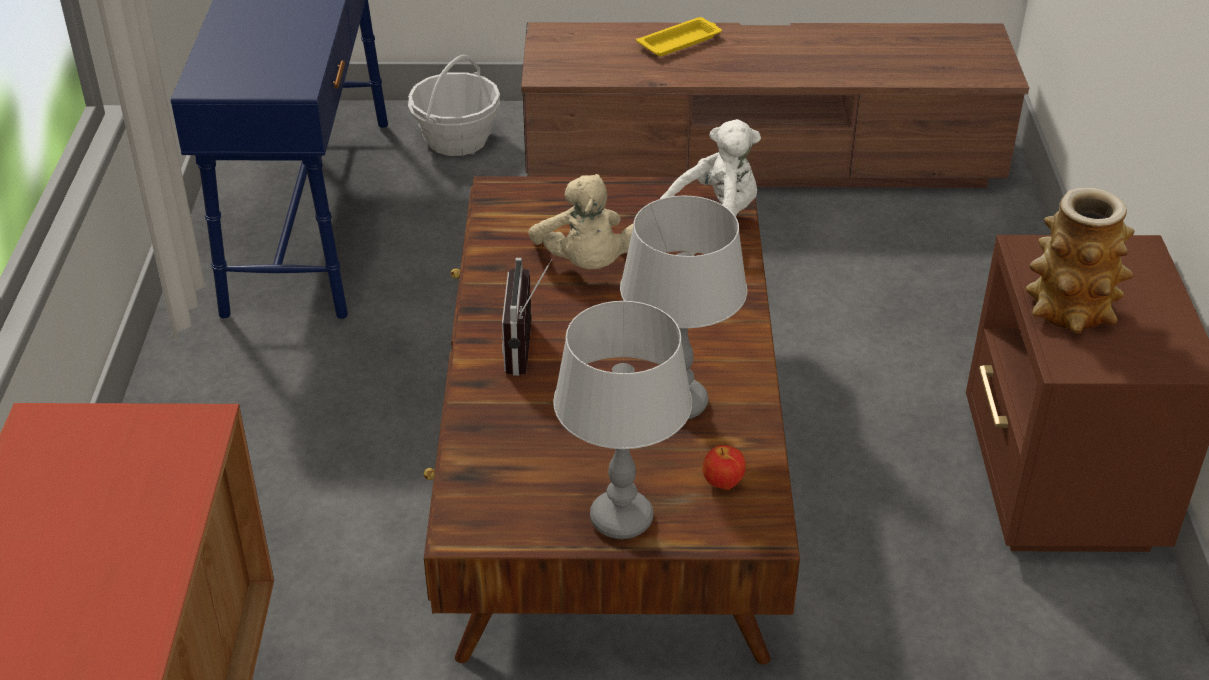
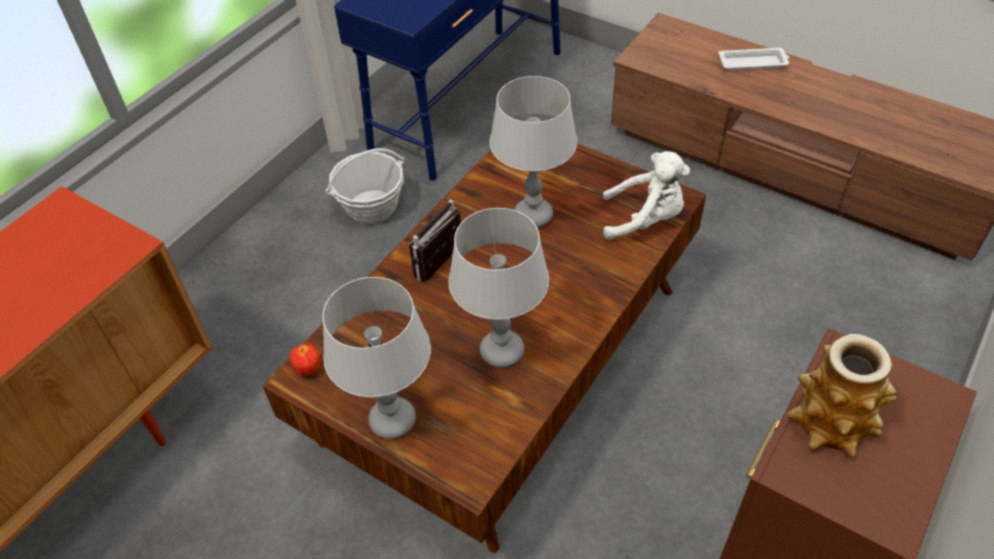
camera: 35 degrees right, 10 degrees up
(457, 140) = (595, 79): basket -> basket (371, 207)
(586, 264) = (533, 216): beige plush toy -> grey table lamp
(680, 42) = (753, 63): yellow tray -> white tray
(722, 484) = (477, 429): apple -> apple (308, 369)

